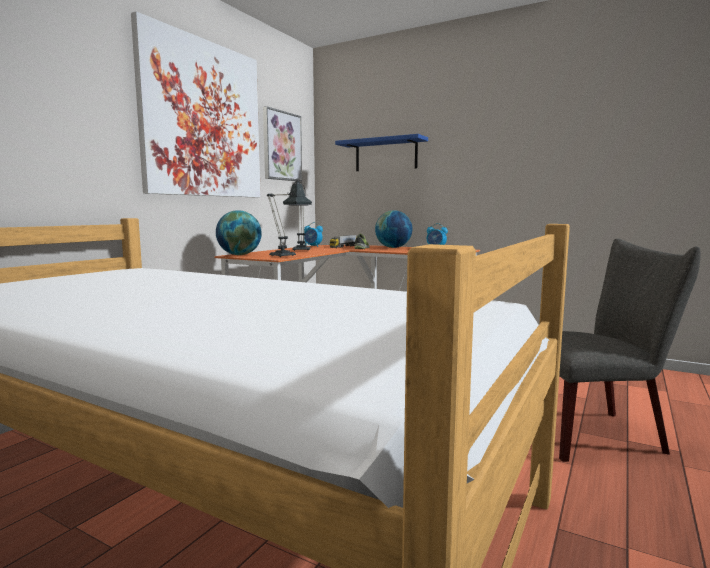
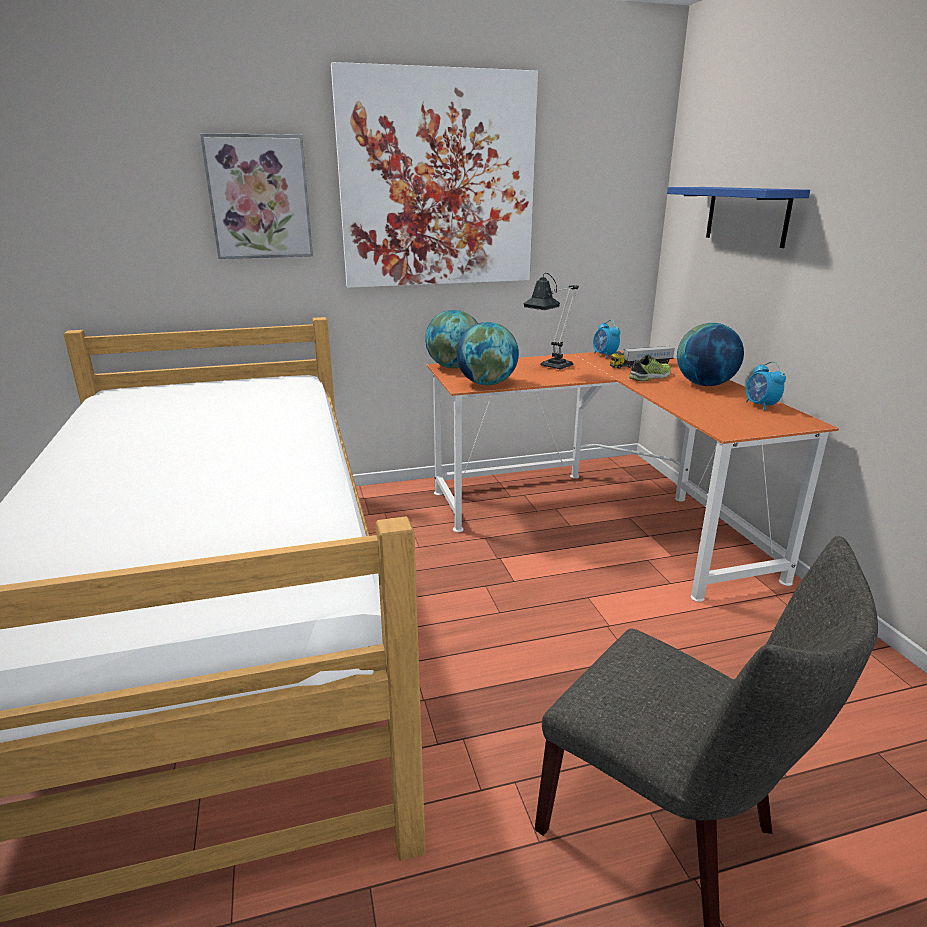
camera: 45 degrees right, 15 degrees up
(281, 146) = (588, 196): picture -> picture (259, 197)
(286, 256) = (487, 383): table lamp -> globe

